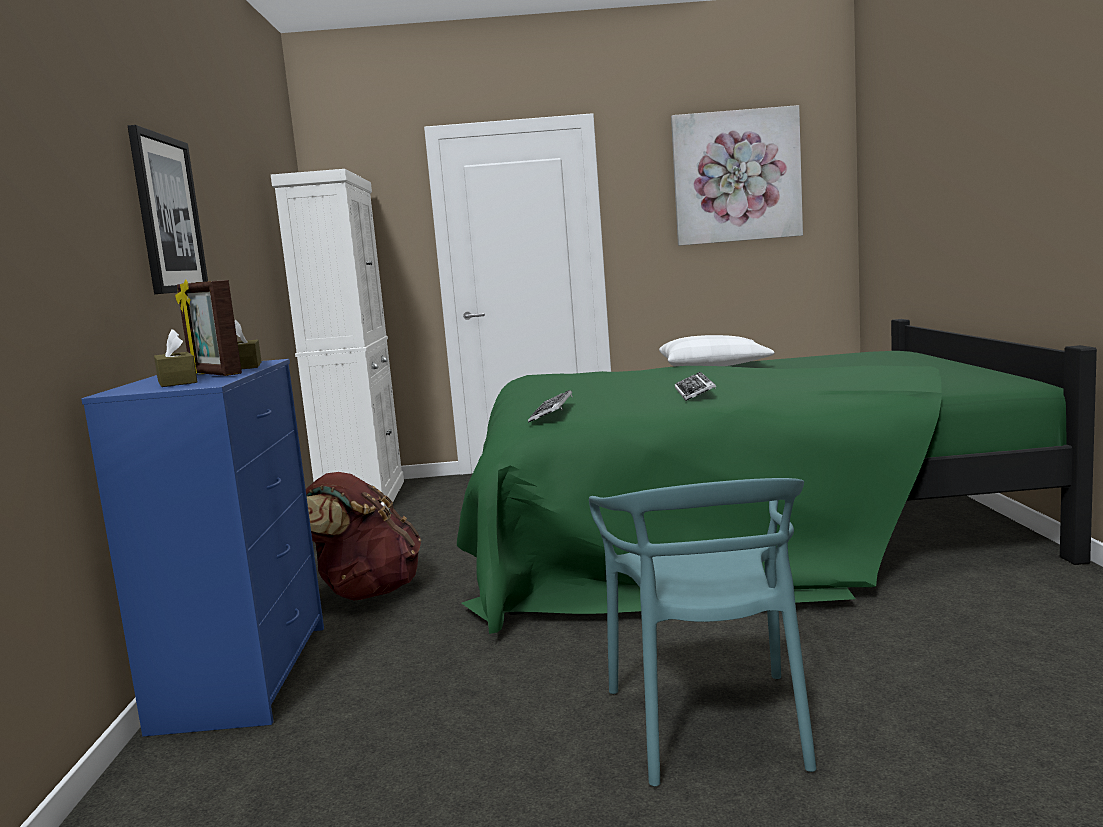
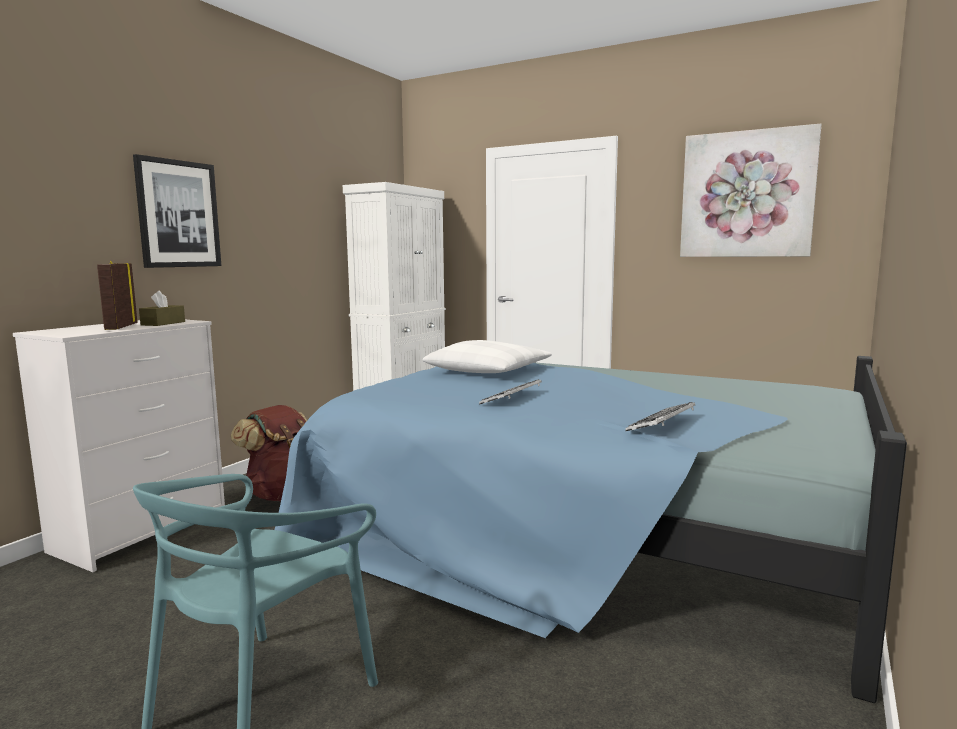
camera: 30 degrees right, 0 degrees up
(177, 382) = (82, 329): brown tissue box -> none
(244, 675) = (142, 531): blue dresser -> white dresser
(552, 413) = (381, 393): keyboard -> keyboard (662, 424)
(714, 366) = (632, 374): white pillow -> white pillow (488, 371)
(736, 531) = (585, 531): green bed -> blue bed

